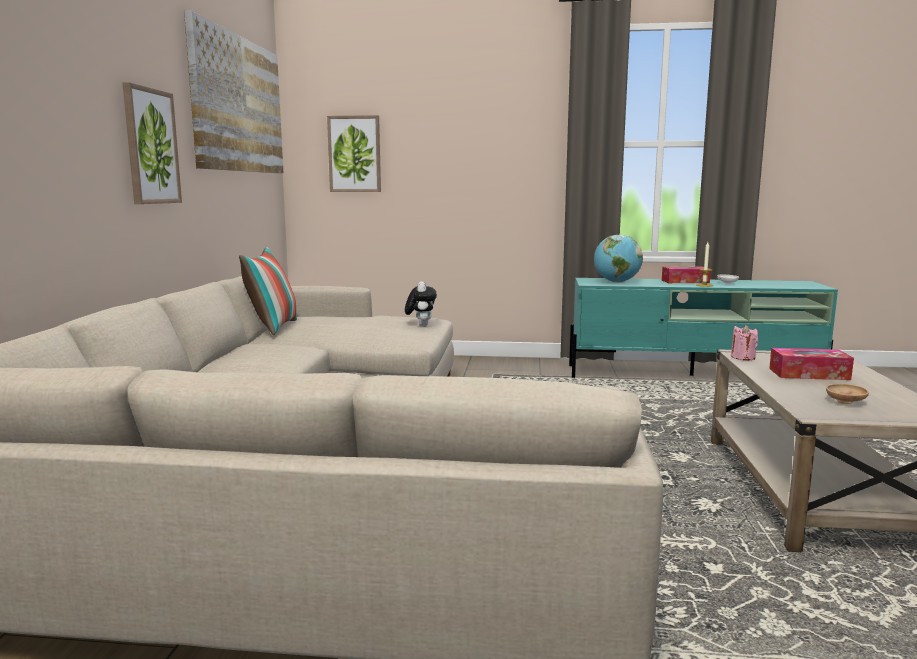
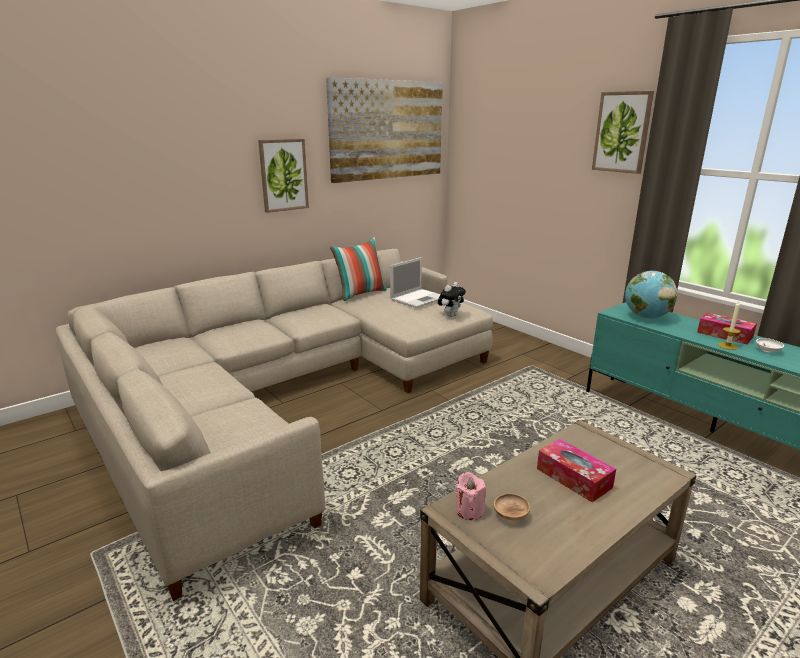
camera: 45 degrees right, 10 degrees up
(354, 154) = (488, 161): picture -> picture (622, 132)
(360, 317) = (418, 298): none -> laptop
(742, 357) = (573, 436): pink candle -> pink candle (469, 510)

